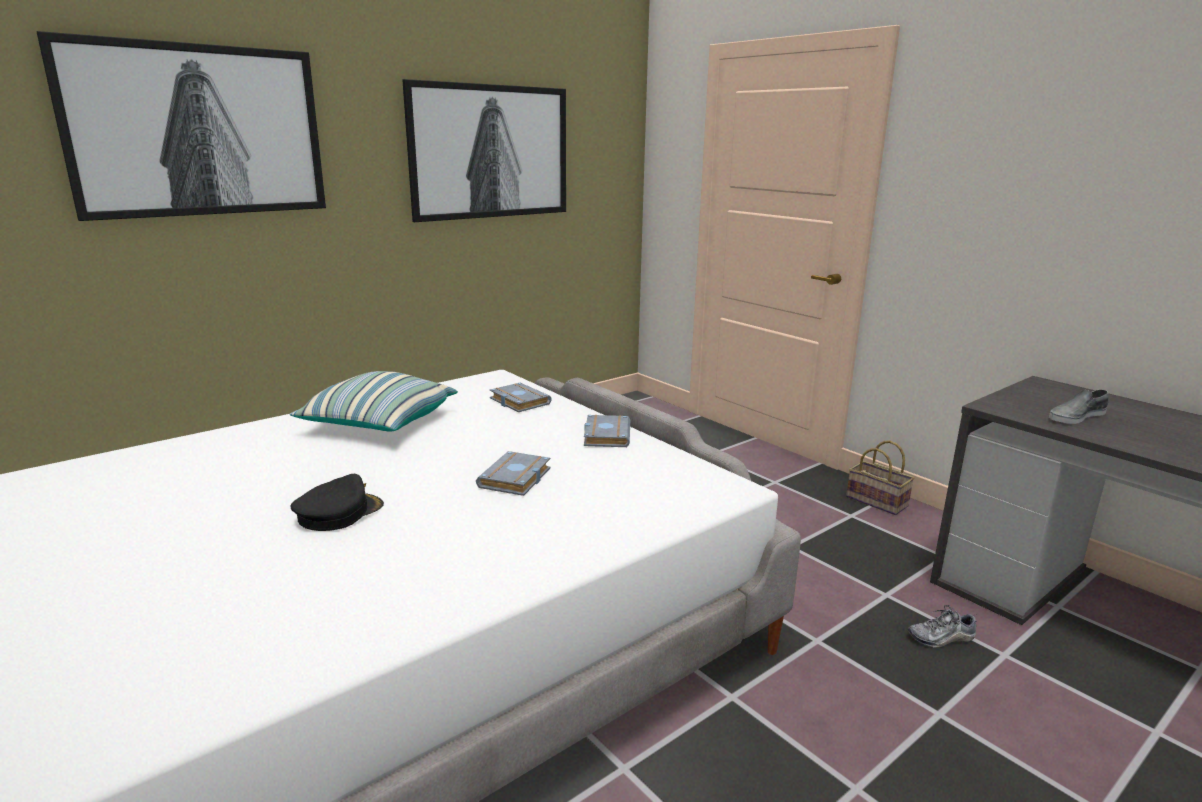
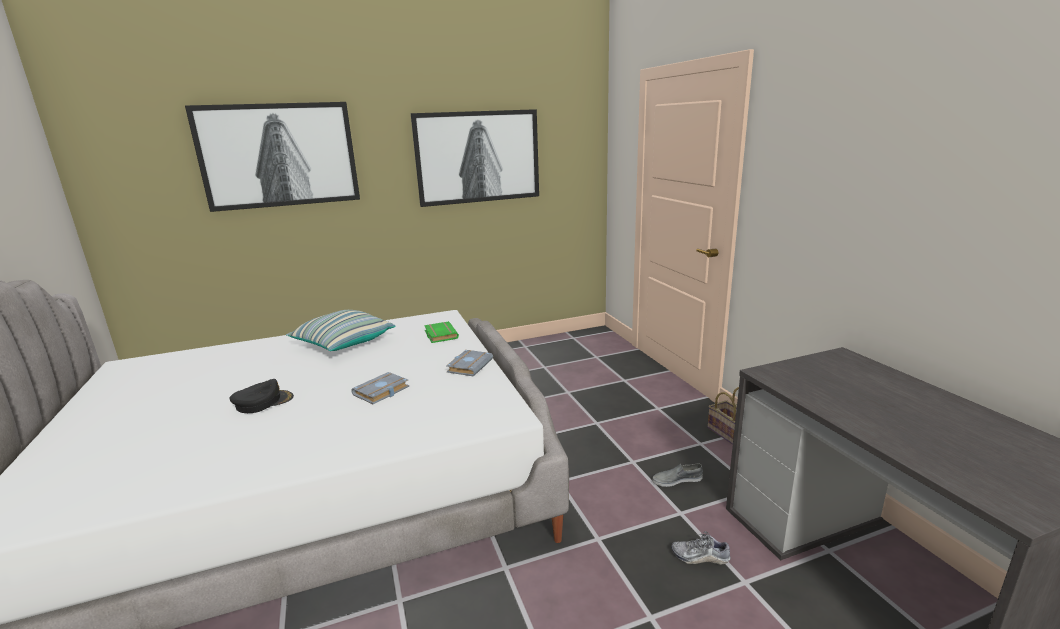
camera: 20 degrees right, 0 degrees up
(517, 402) = (439, 335): grey book -> green book
(1076, 416) = (834, 390): grey shoe -> grey shoe (676, 480)

